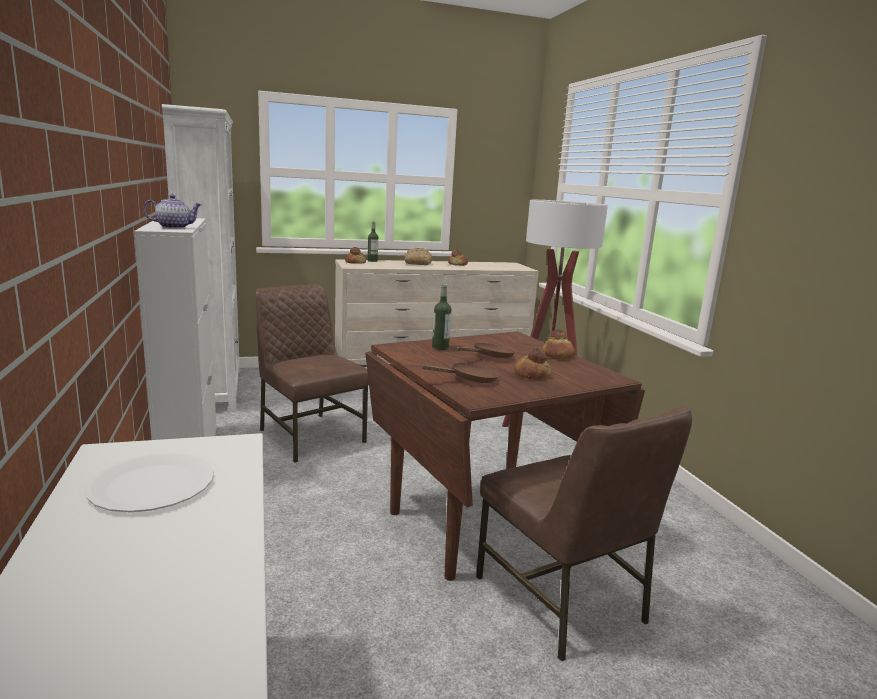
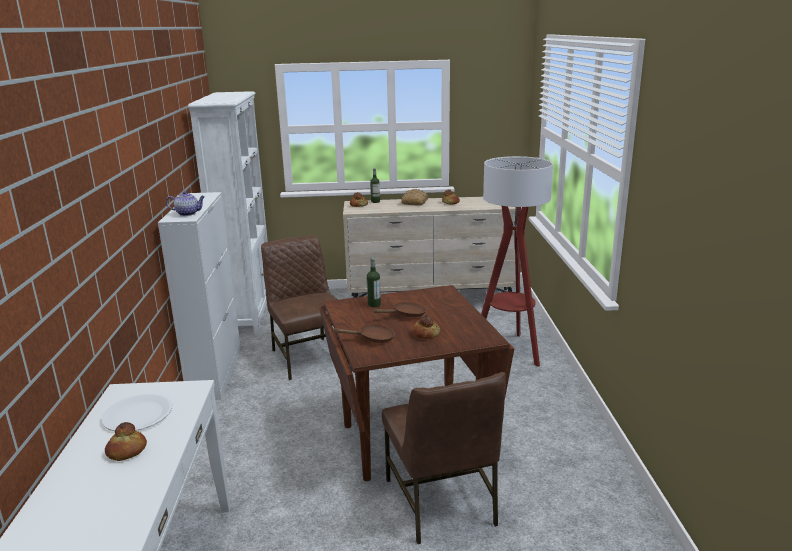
camera: 15 degrees right, 5 degrees up
(558, 355) = (464, 313): bread -> bread (127, 451)

